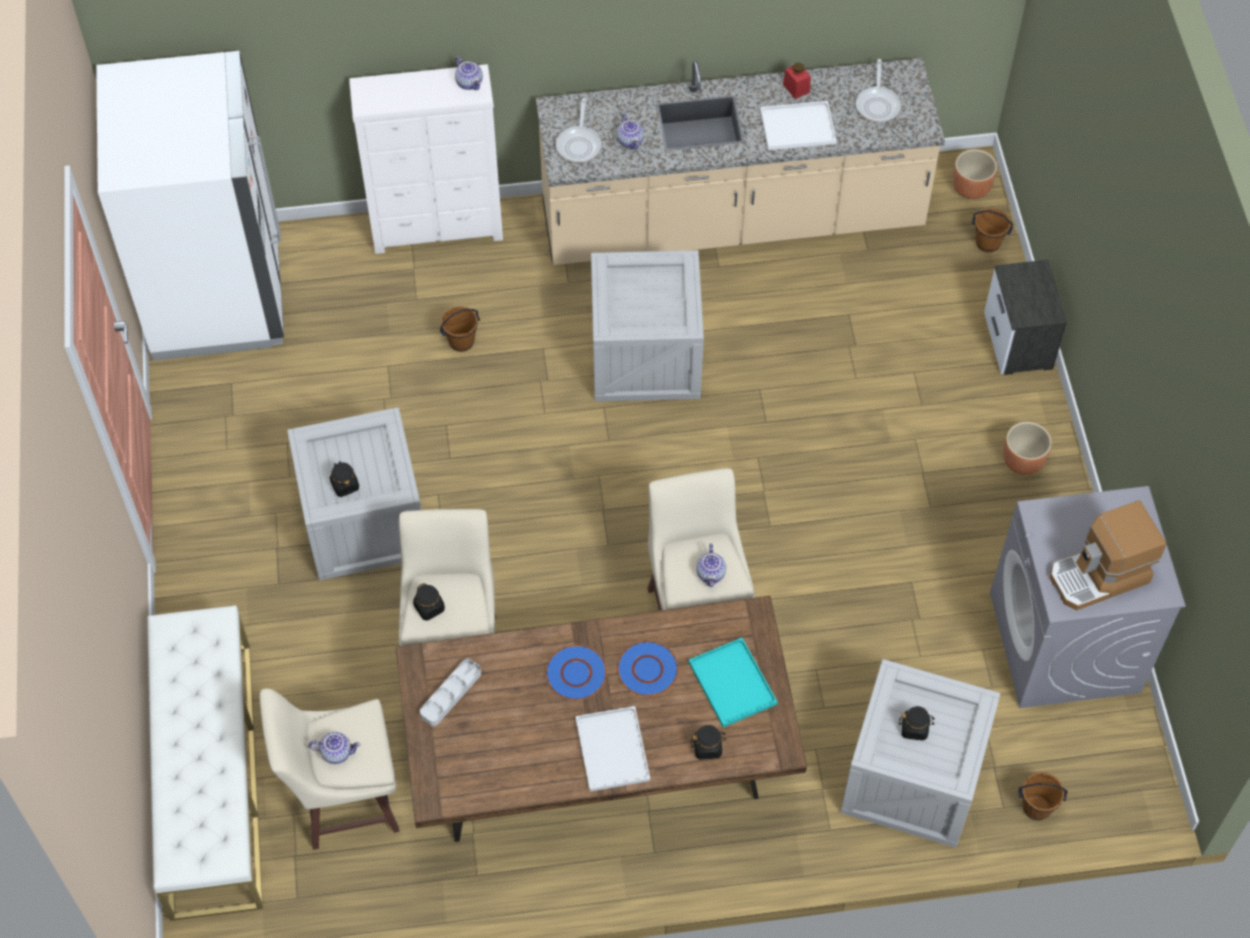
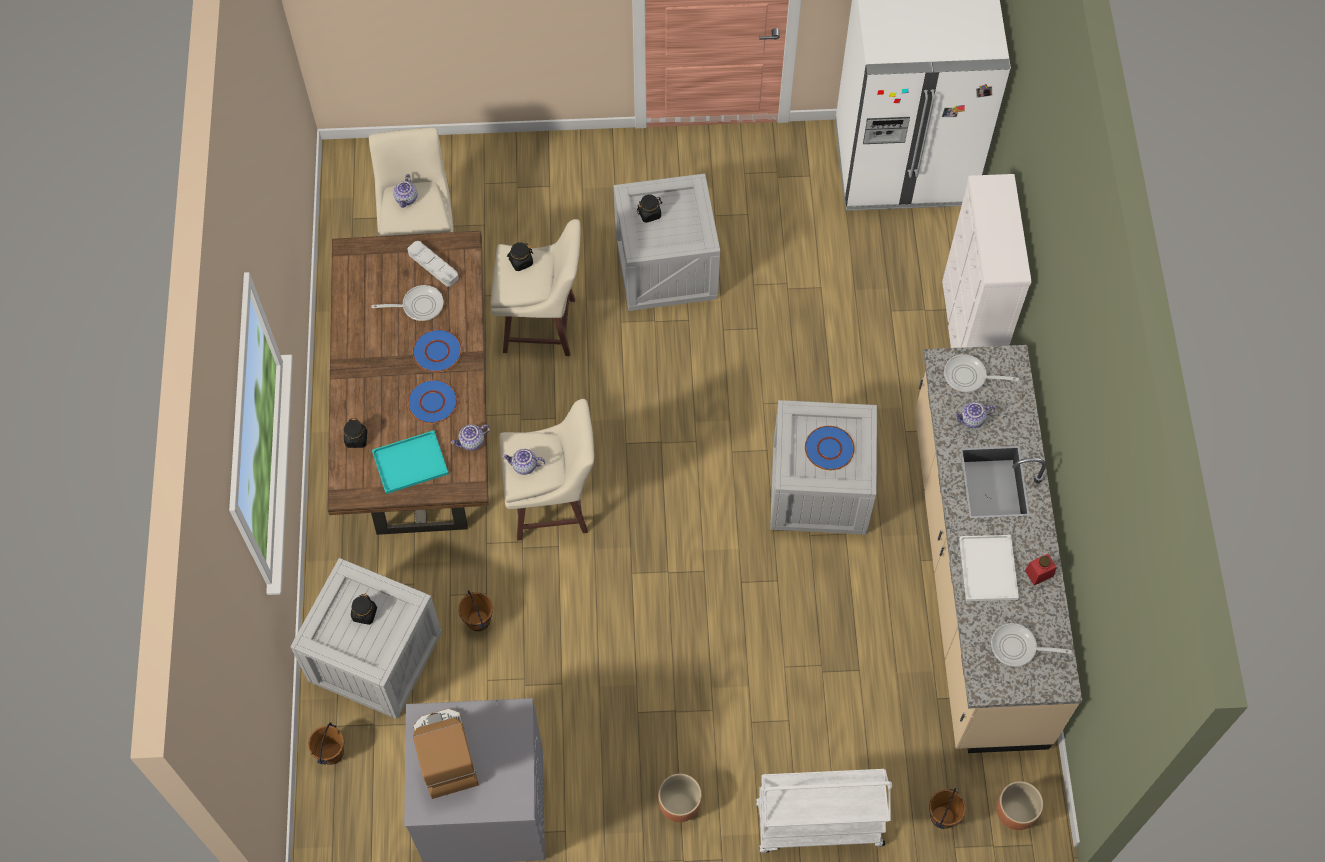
camera: 95 degrees right, 5 degrees up
(211, 778) = (456, 165): white bench -> none
(461, 341) = (843, 343): brown bucket -> brown bucket (479, 620)
(470, 83) = (1007, 266): teapot -> teapot (472, 442)
(511, 702) = (419, 305): none -> frying pan
(611, 748) = (368, 371): white tray -> none
(646, 295) = (829, 448): none -> blue plate
(1018, 342) = (818, 825): nightstand -> white cart

